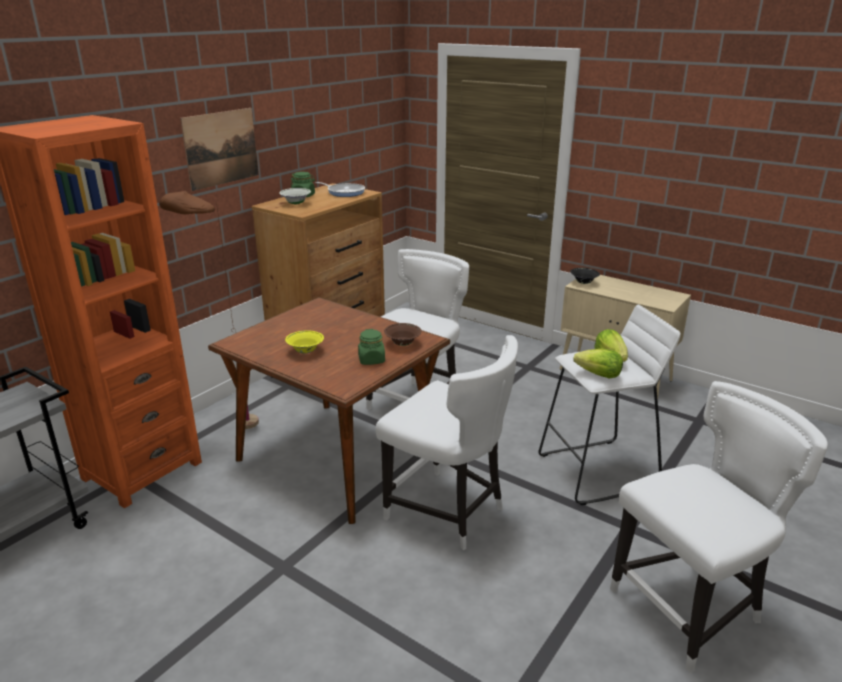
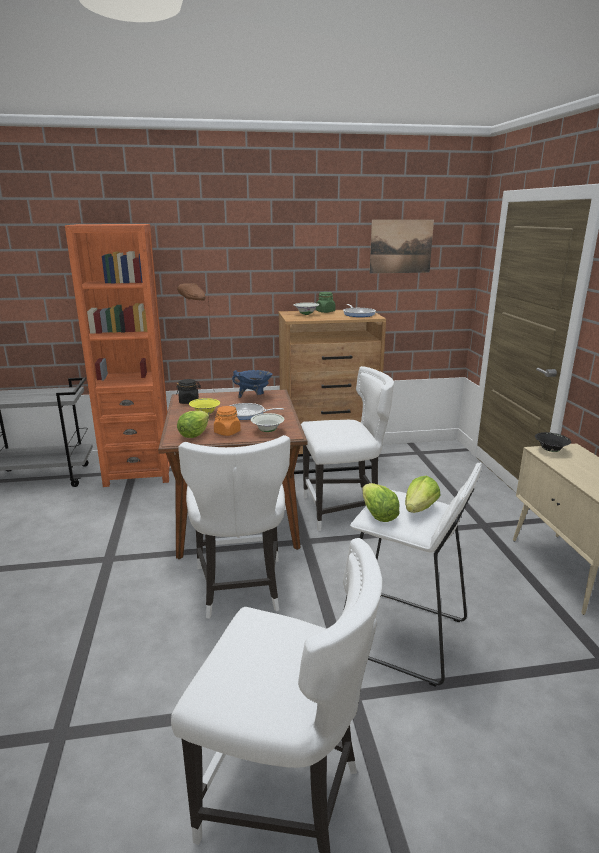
camera: 45 degrees right, 5 degrees down
(221, 148) = (257, 262): picture -> picture (401, 246)
(254, 345) = (189, 401): none -> black jar
(310, 316) = (254, 397): none -> blue cooking pot
(346, 335) = (247, 414): none -> frying pan
(346, 375) = (194, 434): none -> lettuce
(371, 360) = (227, 432): green jar -> orange jar
(402, 344) = (267, 431): brown bowl -> white bowl

